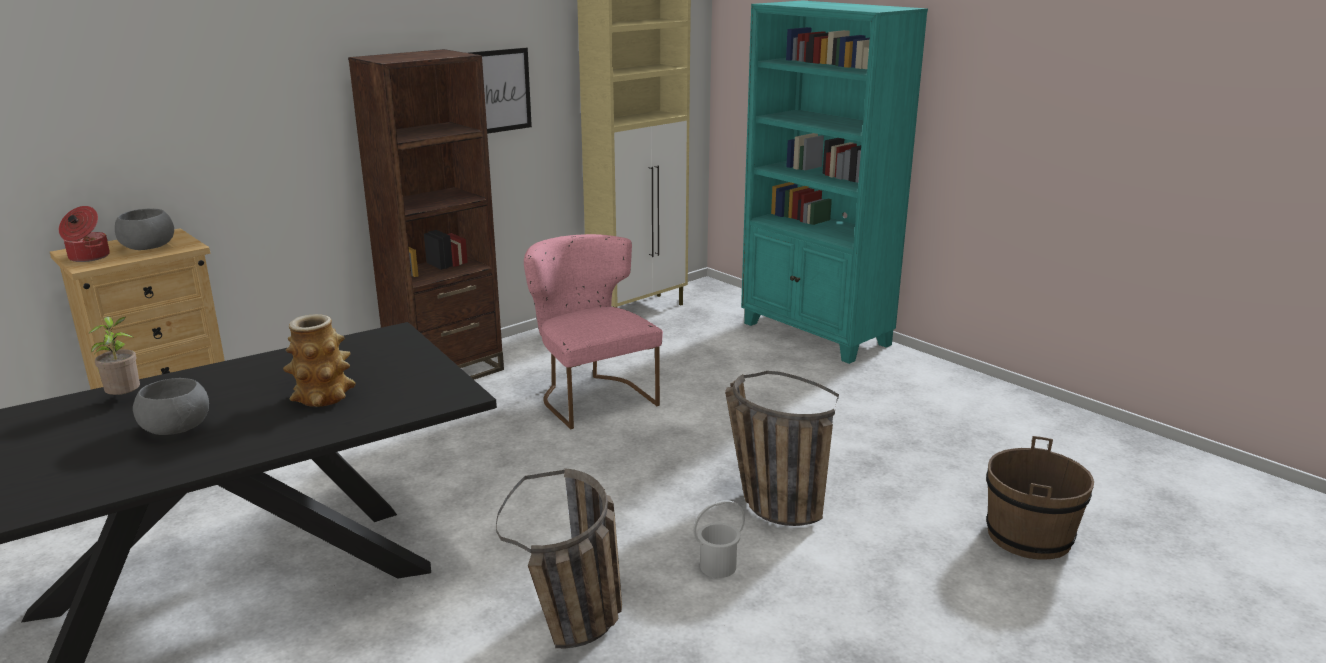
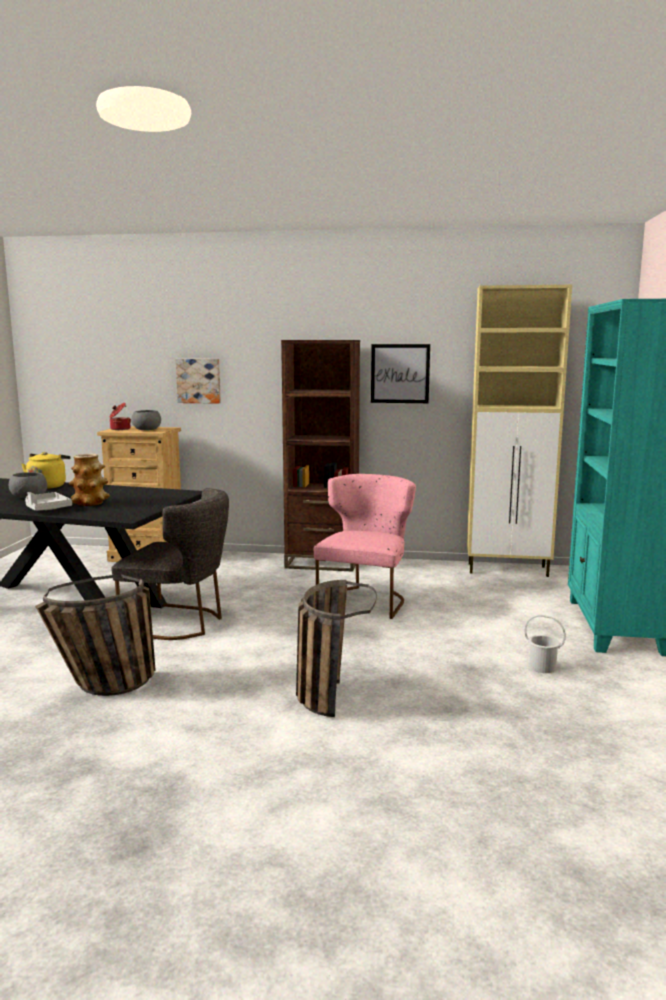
camera: 50 degrees right, 10 degrees down
(125, 399) = (48, 486): potted plant -> yellow kettle
(196, 141) = (199, 381): none -> picture
(292, 431) = (46, 508): none -> grey tray
(469, 519) = (180, 623): none -> grey chair
(717, 566) = (221, 702): white bucket -> white bucket (542, 667)
(1029, 536) = (454, 817): brown bucket -> none

